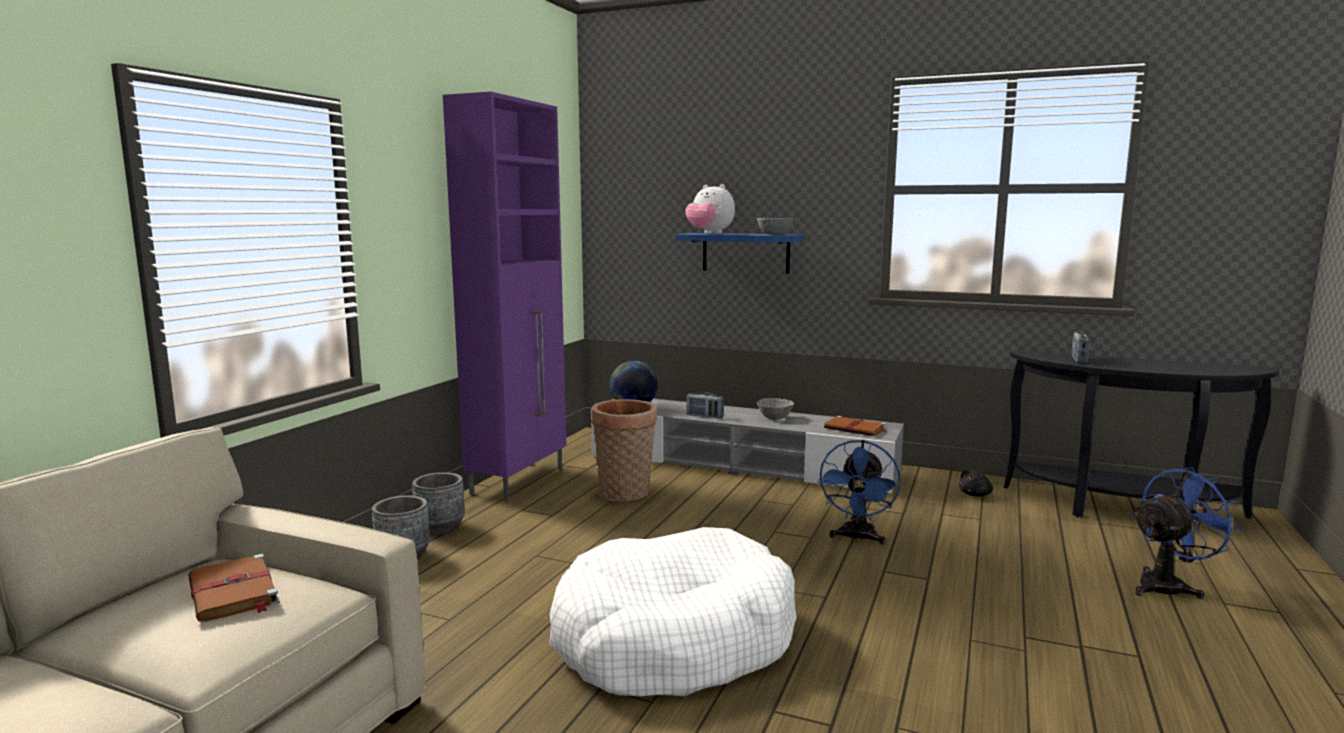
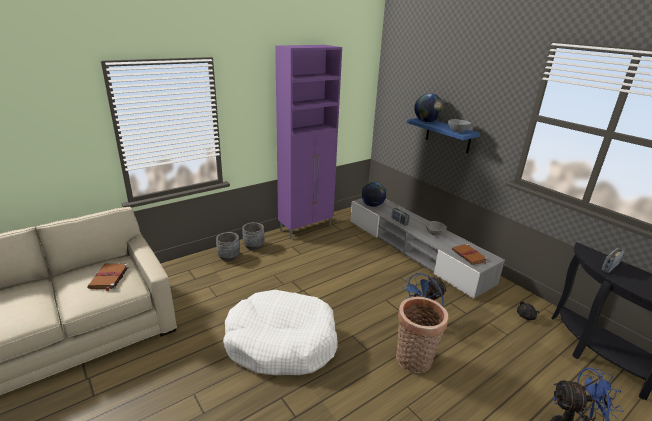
camera: 30 degrees right, 15 degrees up
(625, 494) = (342, 252): basket -> basket (414, 361)
(709, 233) = (426, 121): plush toy -> globe

